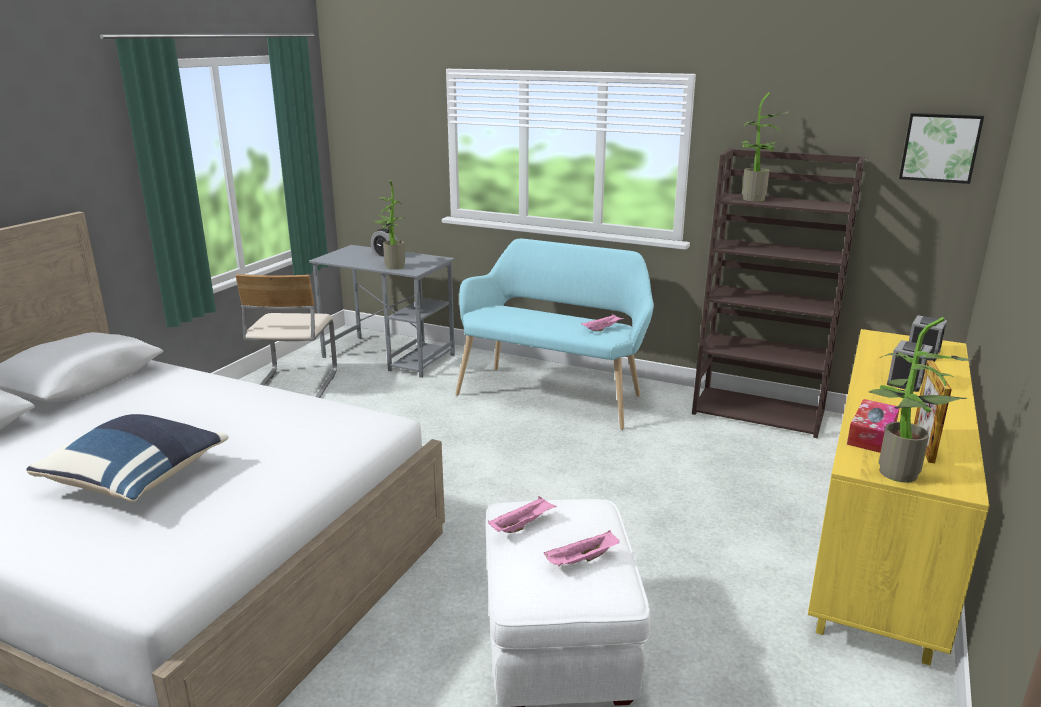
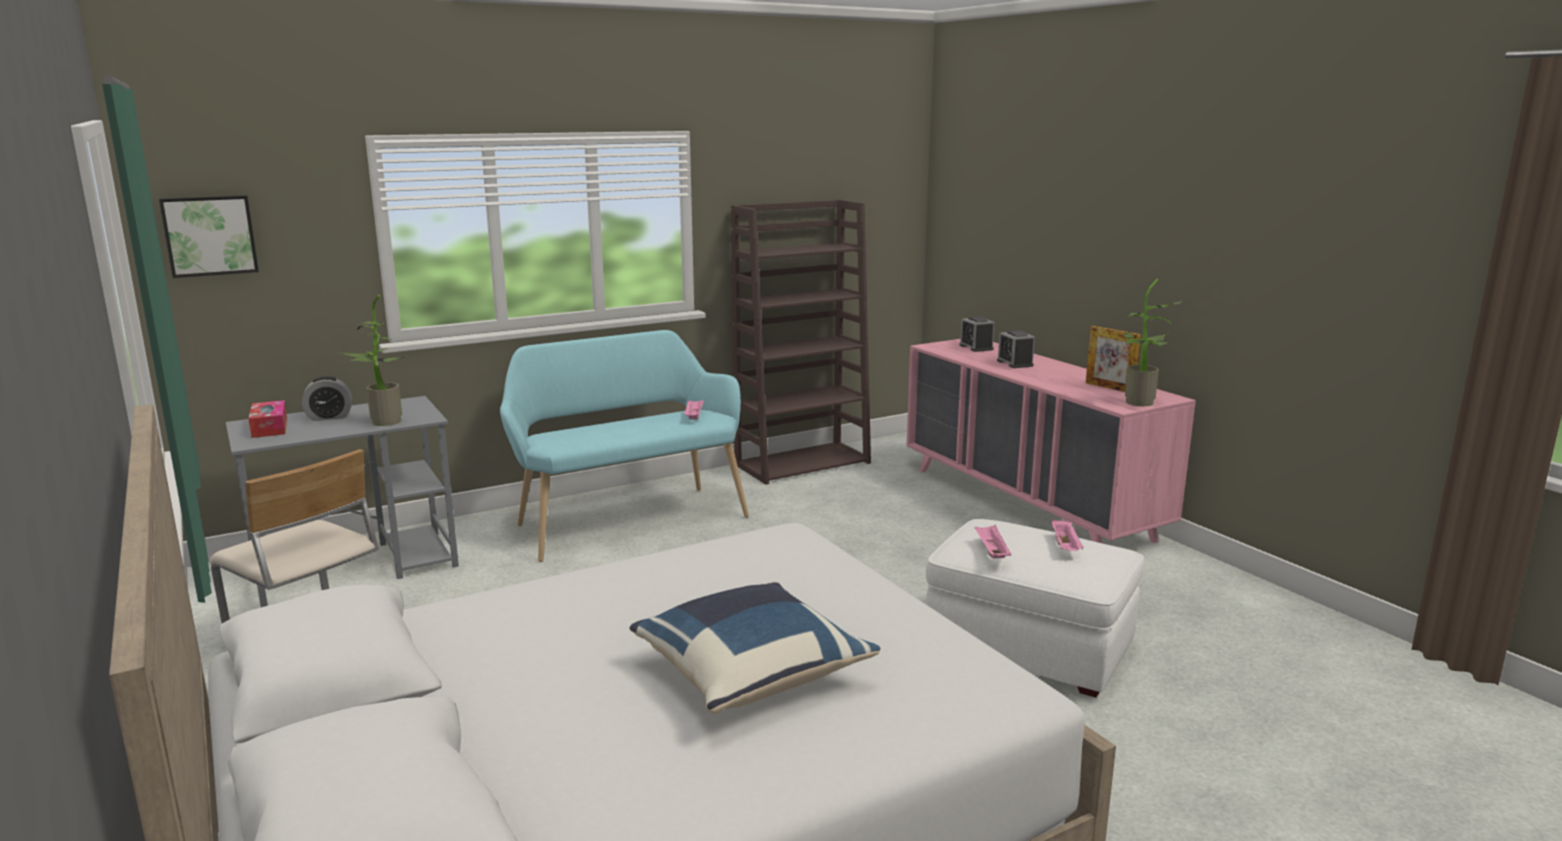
camera: 55 degrees left, 5 degrees down
(755, 200) = (776, 251): potted plant -> none
(871, 435) = (1082, 392): tissue box -> tissue box (269, 428)
(879, 547) = (1029, 503): yellow dresser -> pink dresser
(940, 147) = (888, 185): picture -> picture (210, 235)

